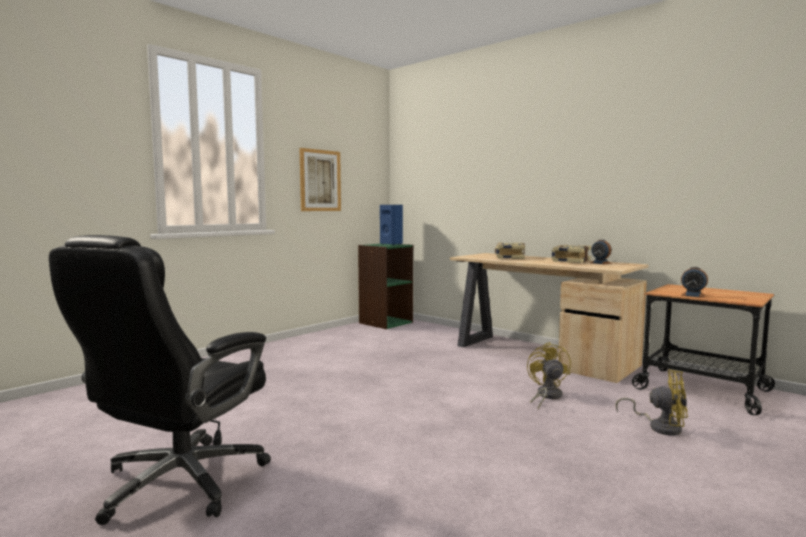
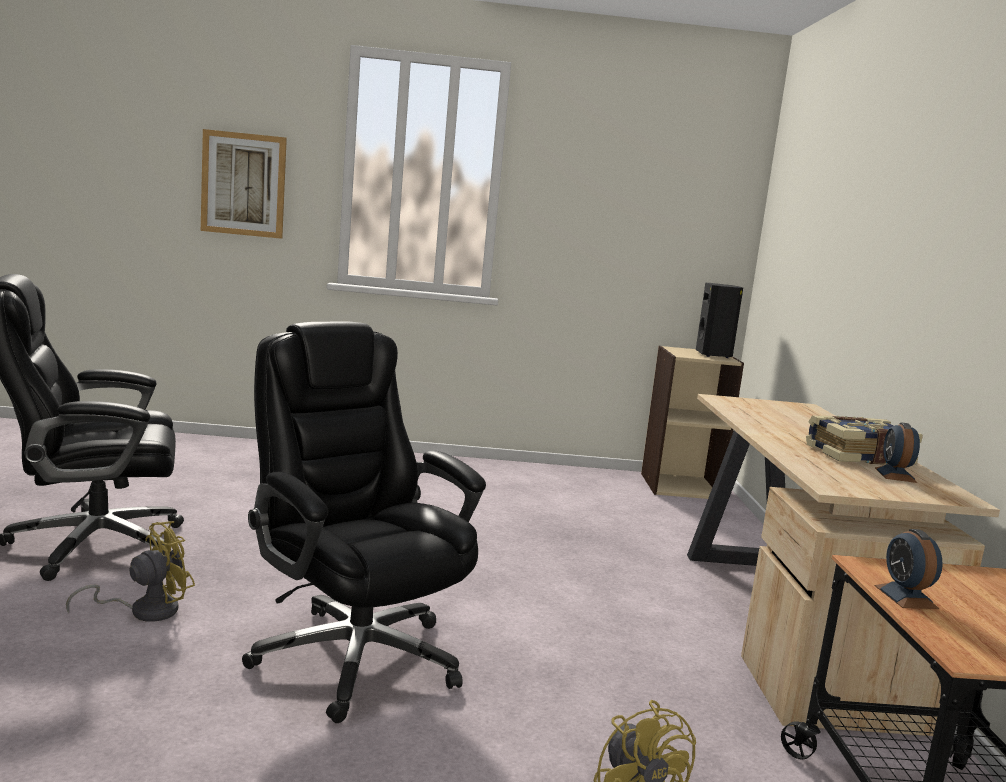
camera: 45 degrees right, 5 degrees up
(320, 180) = (599, 232): picture -> picture (243, 184)
(385, 322) = (680, 486): green bookcase -> beige bookcase
(392, 244) = (714, 355): blue speaker -> black speaker
(473, 441) = (355, 656): none -> black office chair
(509, 257) = (787, 420): book -> none
(546, 396) = (599, 672): yellow fan -> yellow fan (144, 610)

